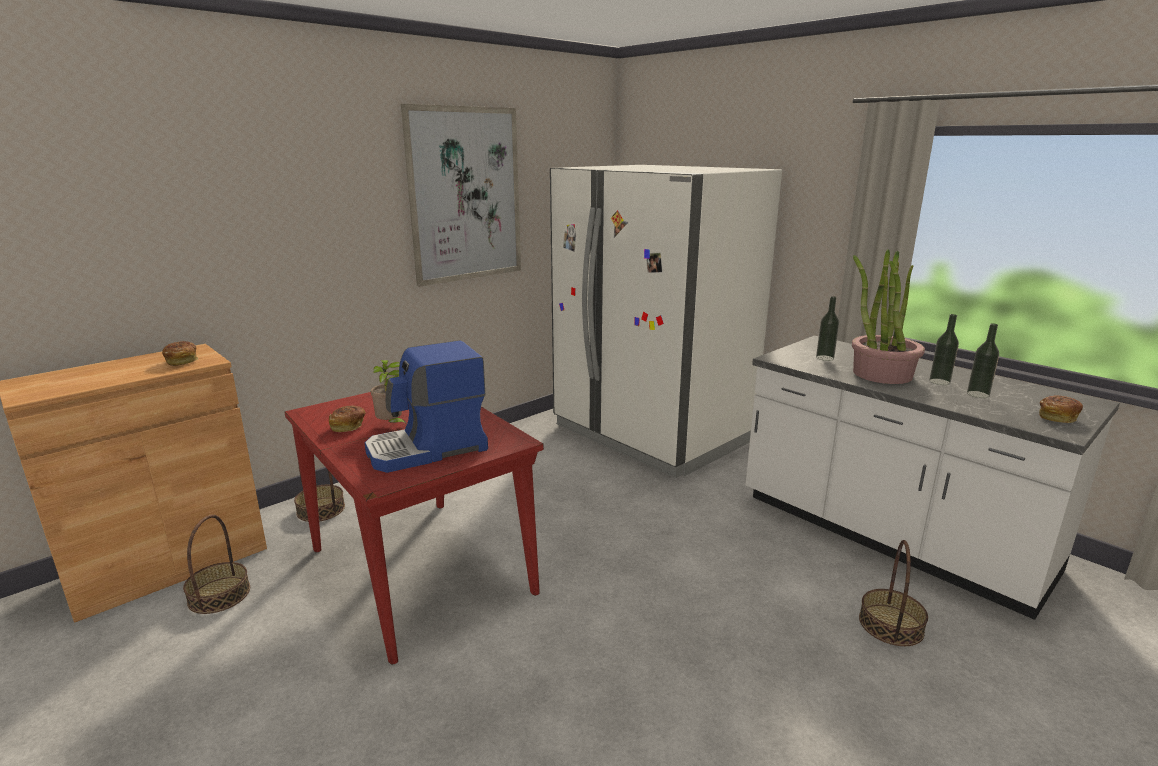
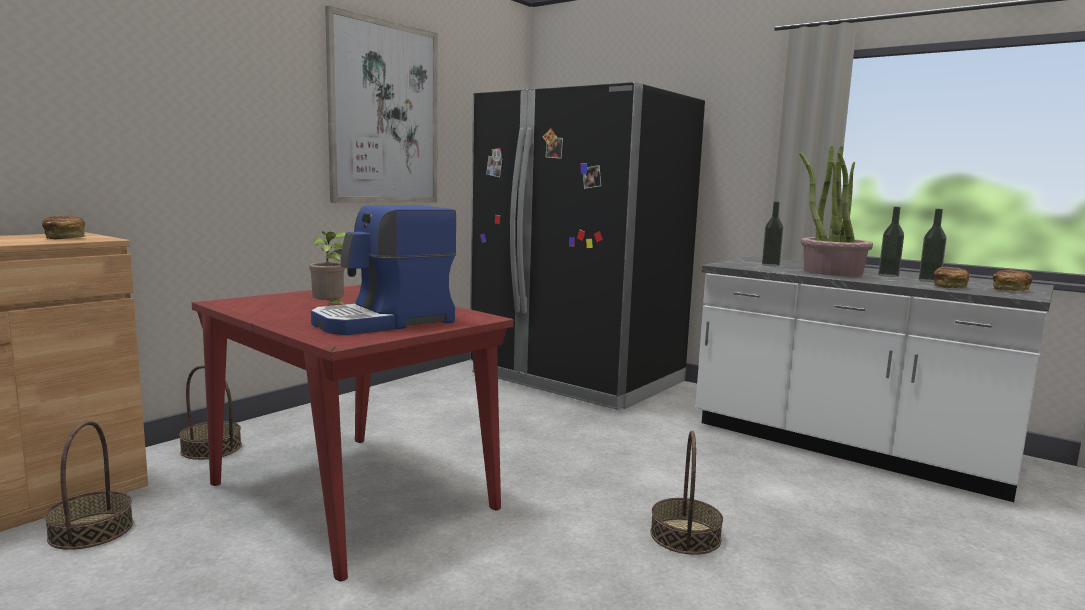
camera: 10 degrees left, 10 degrees down
(348, 426) = (278, 310): bread -> bread (950, 287)
(651, 433) = (576, 378): white fridge -> black fridge
(891, 625) = (883, 514): basket -> basket (685, 536)

